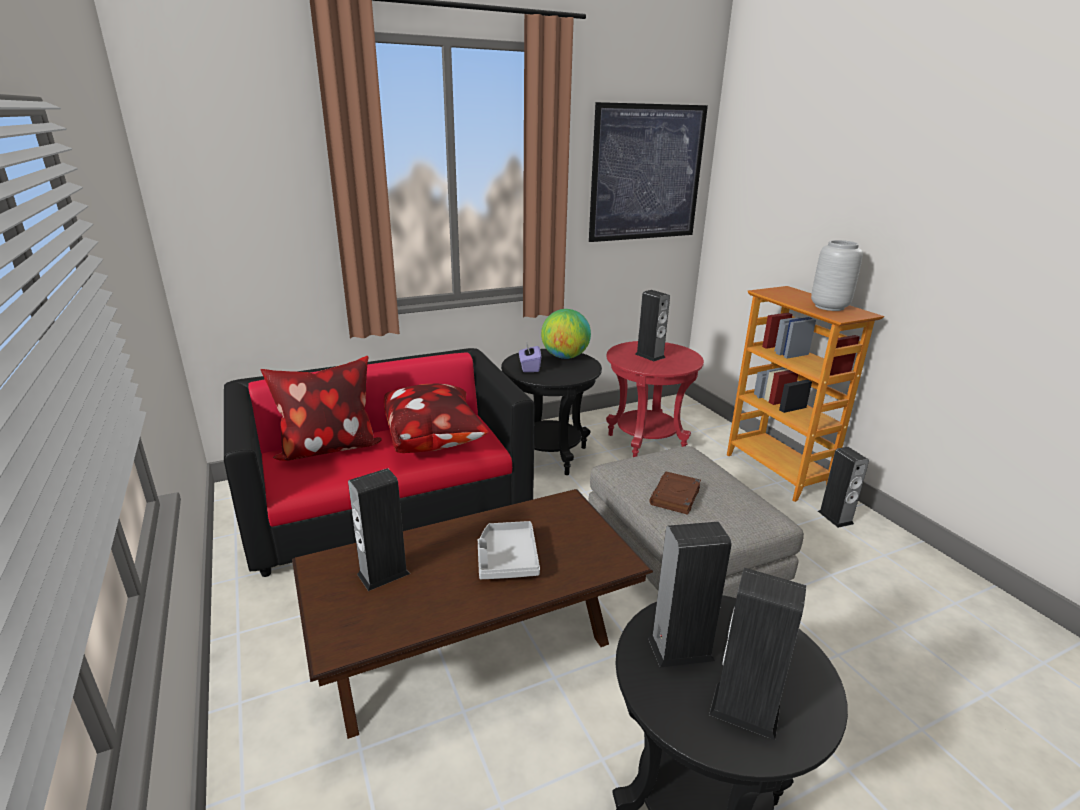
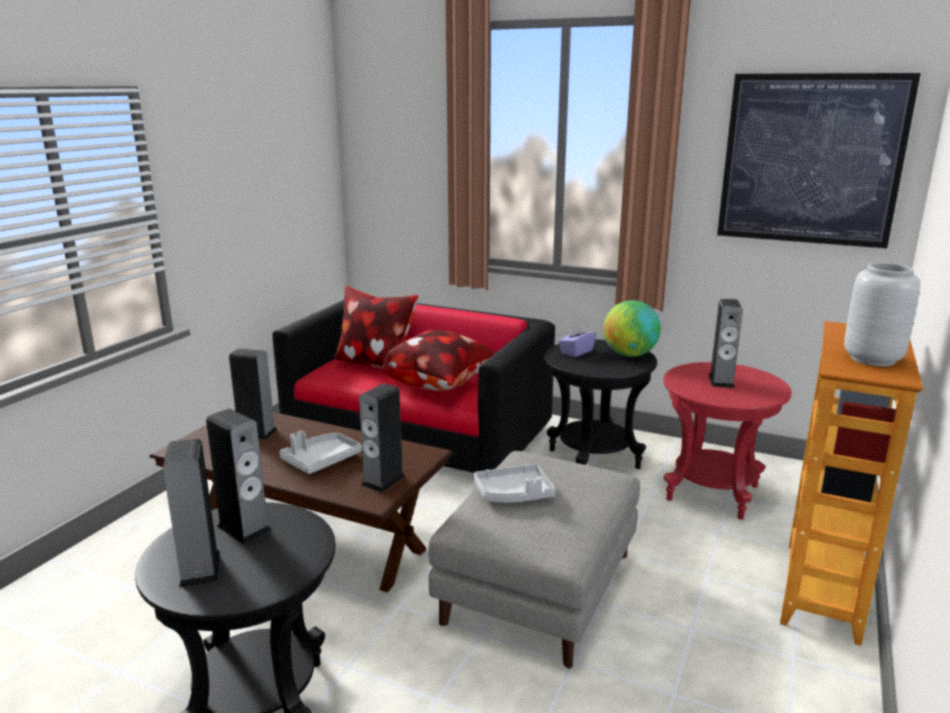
camera: 50 degrees right, 5 degrees down
(675, 496) = (514, 494): brown book -> grey tray
(835, 517) = (802, 666): speaker -> speaker (383, 480)

